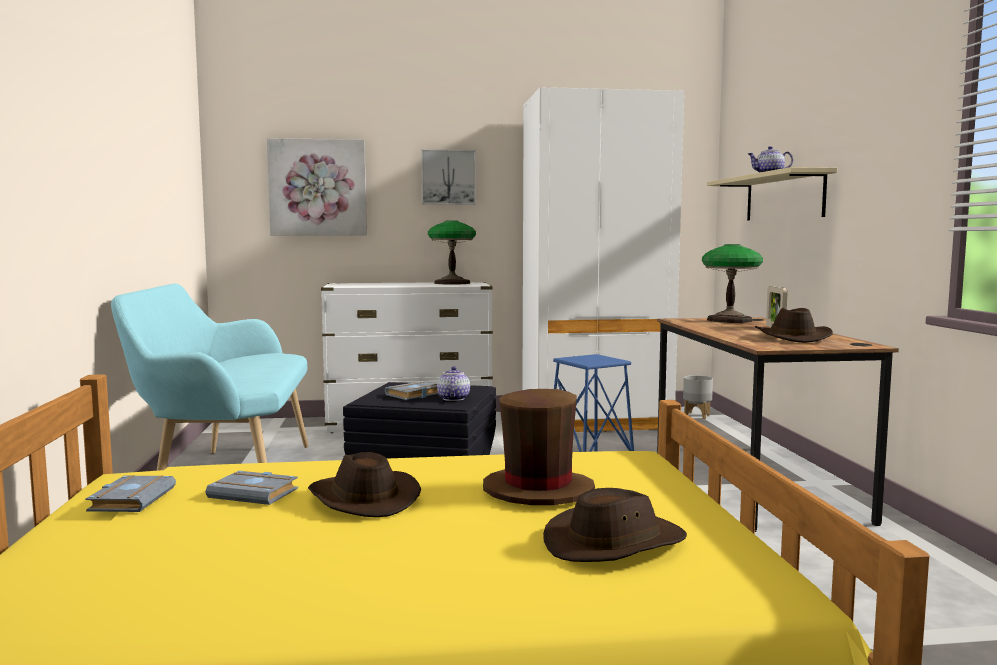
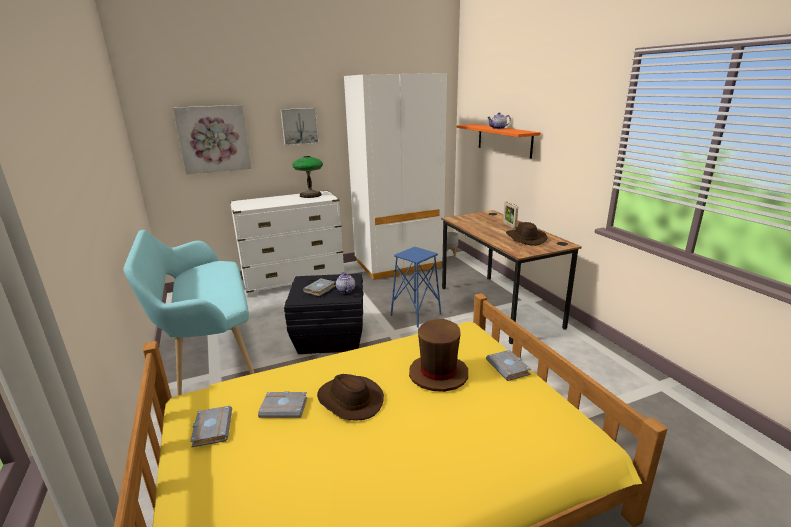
camera: 15 degrees left, 15 degrees up
(614, 543) = (500, 415): brown hat -> none
(678, 498) = (509, 368): none -> grey book
(729, 320) = (480, 217): table lamp -> none
(784, 197) = (504, 140): beige shelf -> orange shelf

